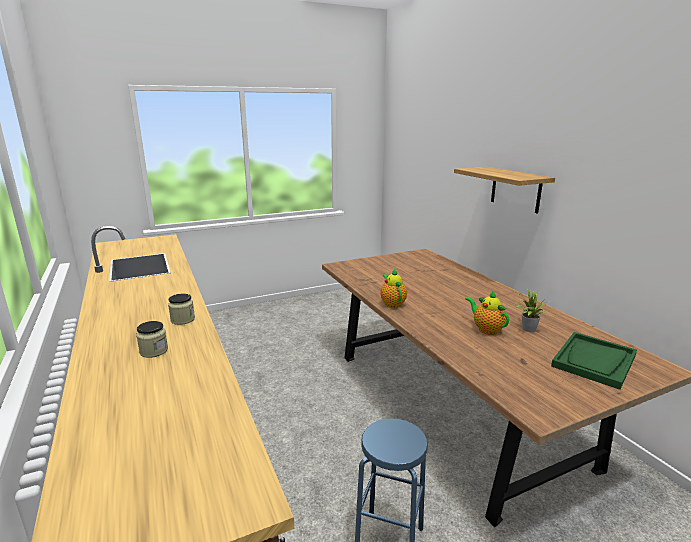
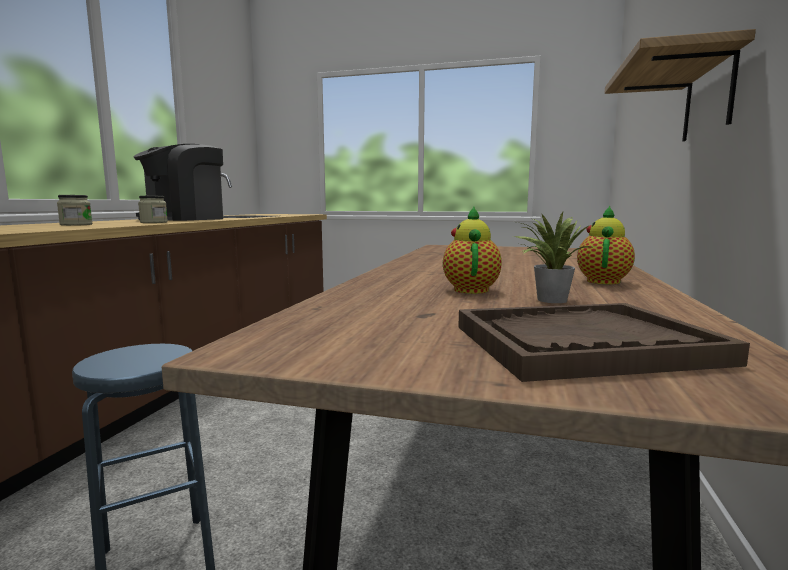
camera: 40 degrees right, 10 degrees down
(144, 296) = (184, 219): none -> coffee machine
(392, 303) = (411, 263): teapot -> teapot (603, 281)
(594, 361) = (582, 344): green tray -> brown tray

